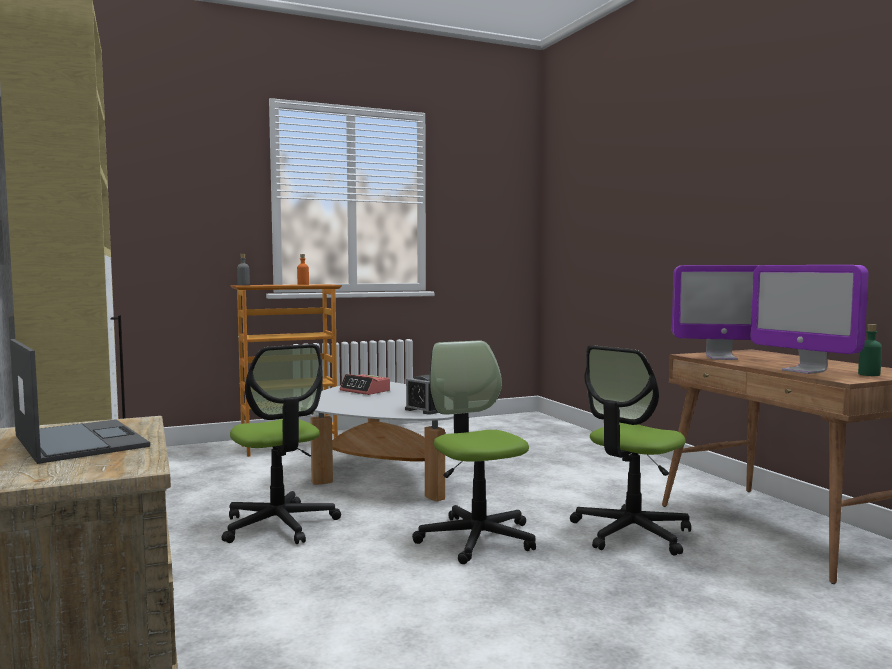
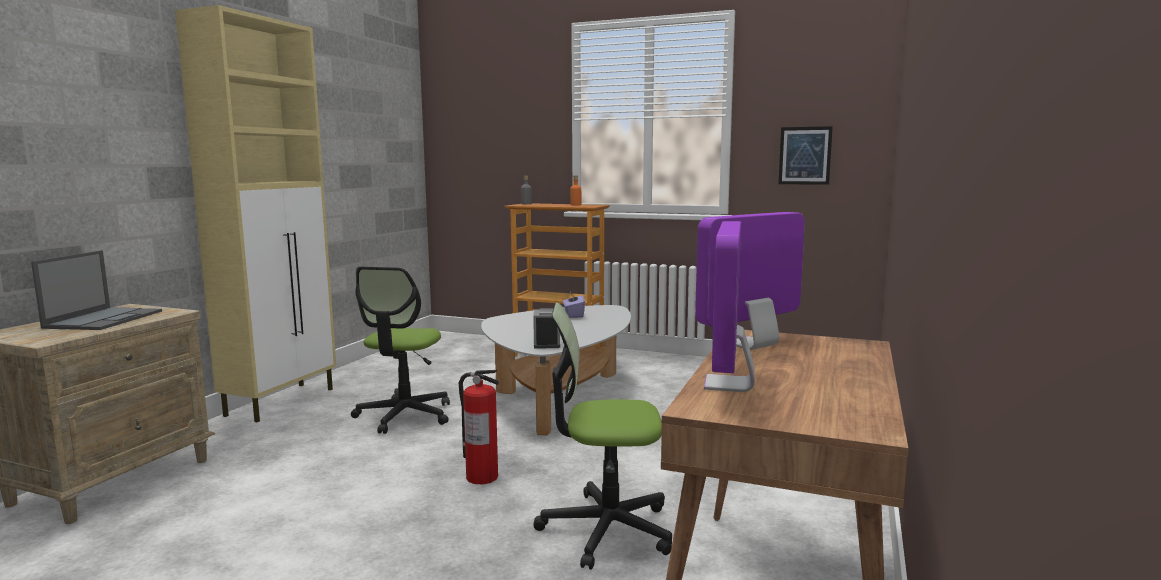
camera: 45 degrees right, 5 degrees up
(365, 391) = (573, 315): alarm clock -> purple tissue box
(477, 538) = (481, 477): office chair -> fire extinguisher
(482, 240) = (805, 155): none -> picture
(721, 358) = (751, 345): monitor -> monitor turned 90 degrees clockwise
(869, 374) = (779, 412): green bottle -> none

